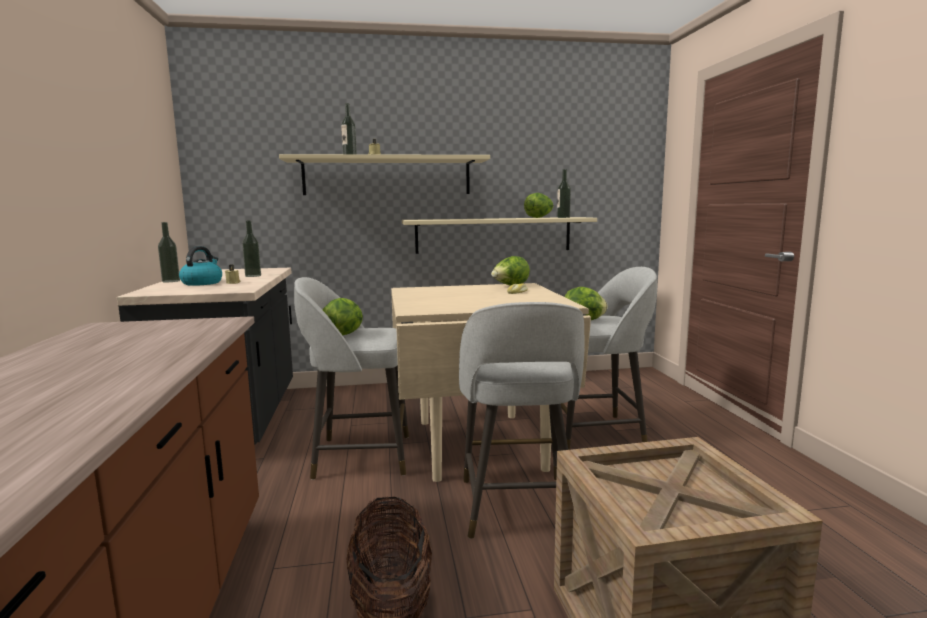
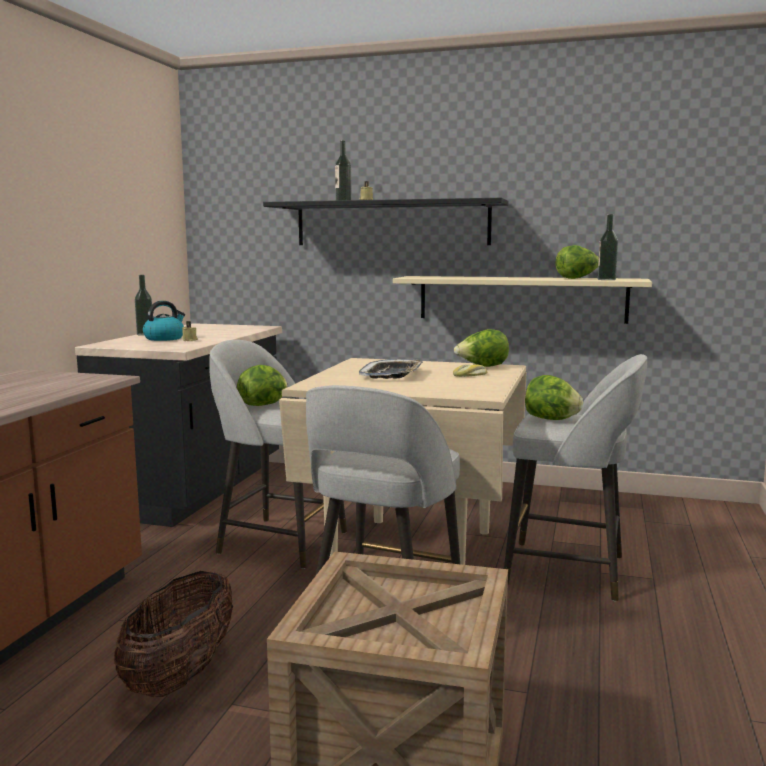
camera: 25 degrees right, 0 degrees up
(253, 276) = (224, 334): bottle -> none
(387, 176) = (391, 224): beige shelf -> black shelf
(459, 297) = (392, 374): none -> tray

